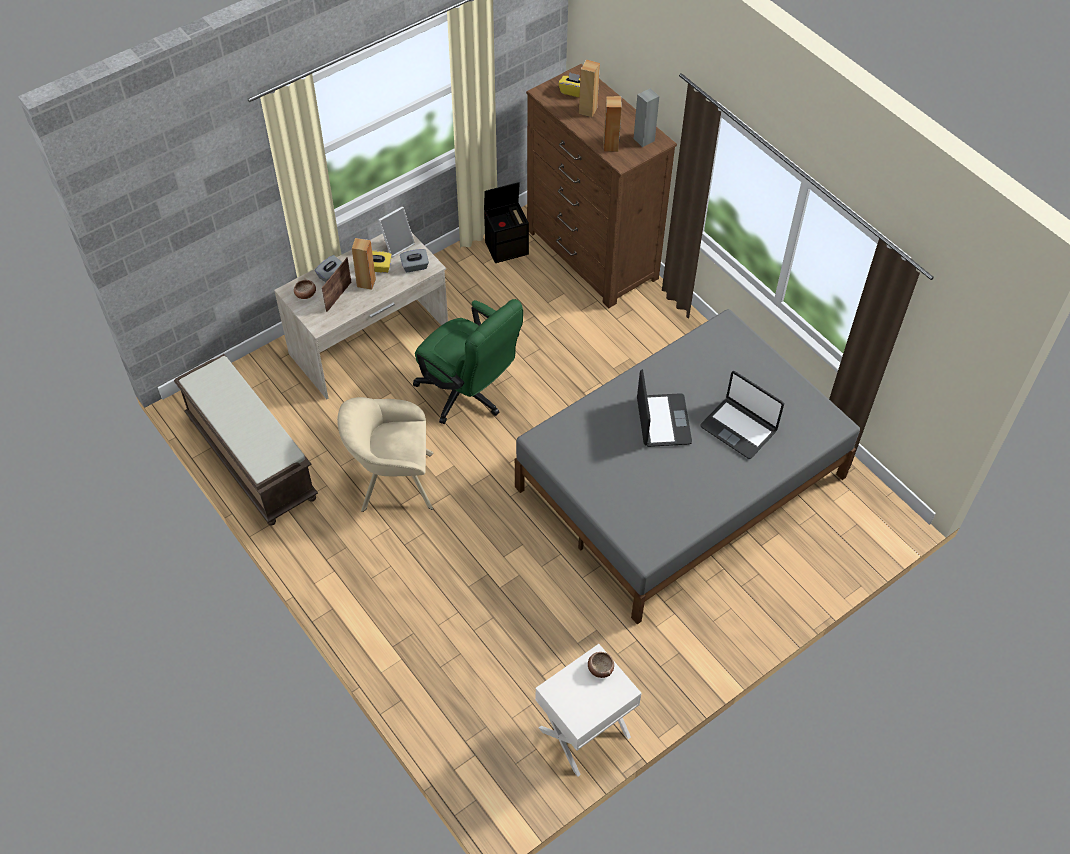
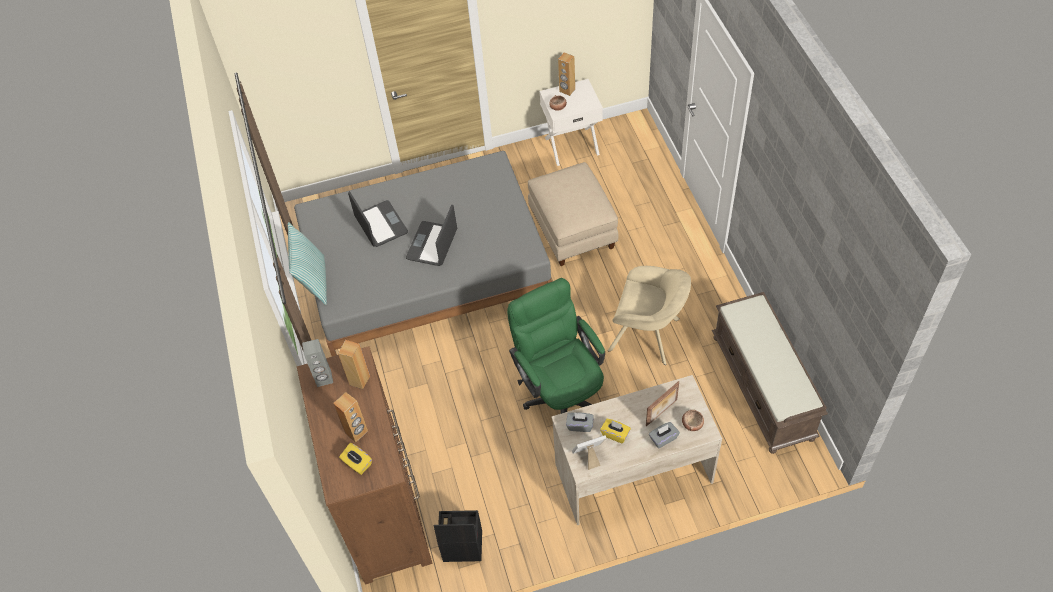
camera: 155 degrees left, 0 degrees up
(366, 282) = (631, 420): brown speaker -> brown speaker (567, 90)
(531, 592) = (571, 230): none -> beige ottoman
(769, 346) = (313, 281): none -> pillow

